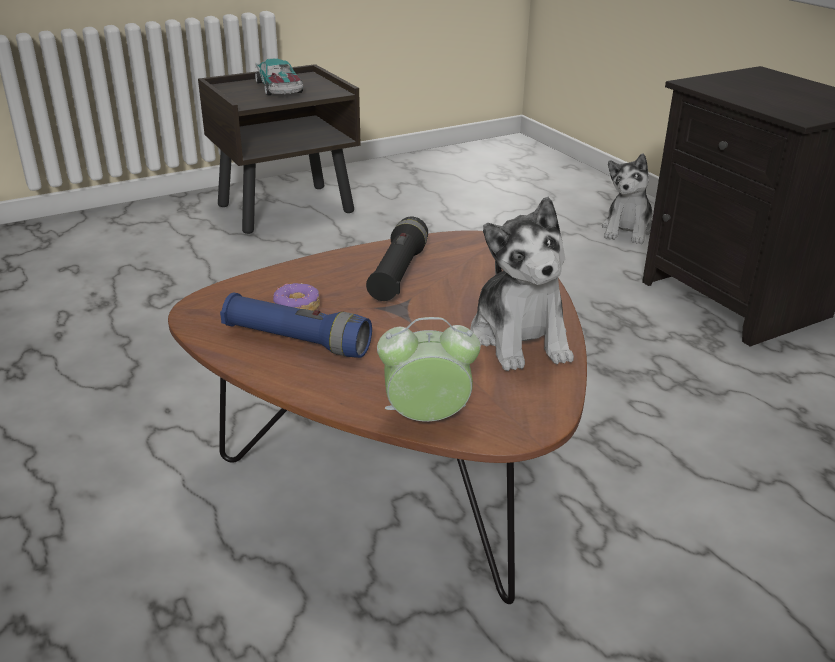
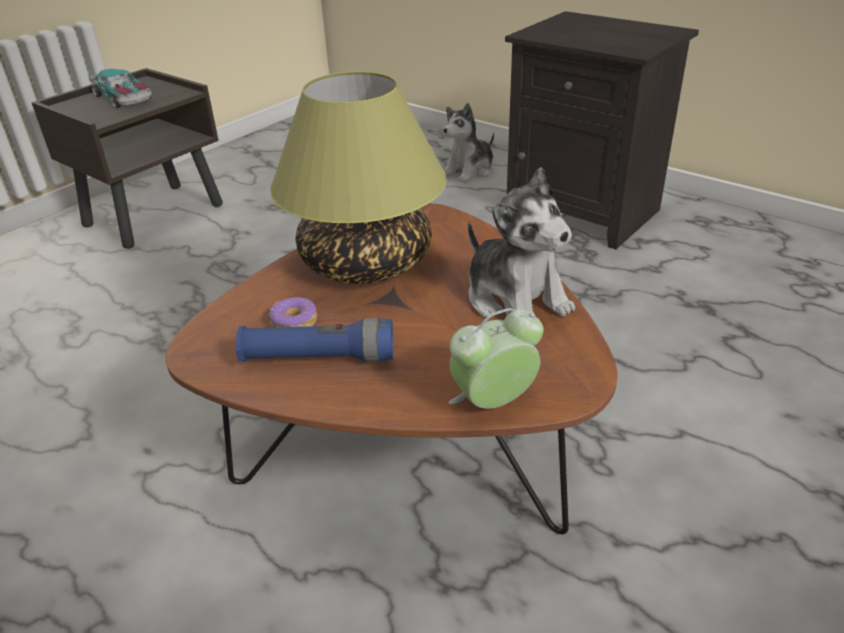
camera: 20 degrees left, 5 degrees up
(398, 273) = (365, 263): black flashlight -> table lamp
(628, 230) = (469, 171): plush toy -> plush toy turned 45 degrees clockwise

